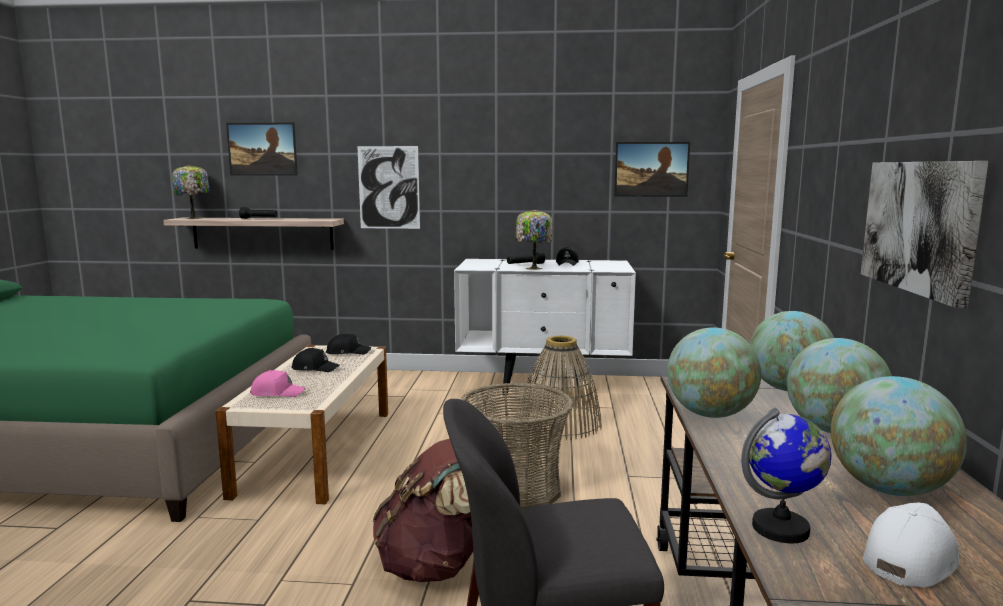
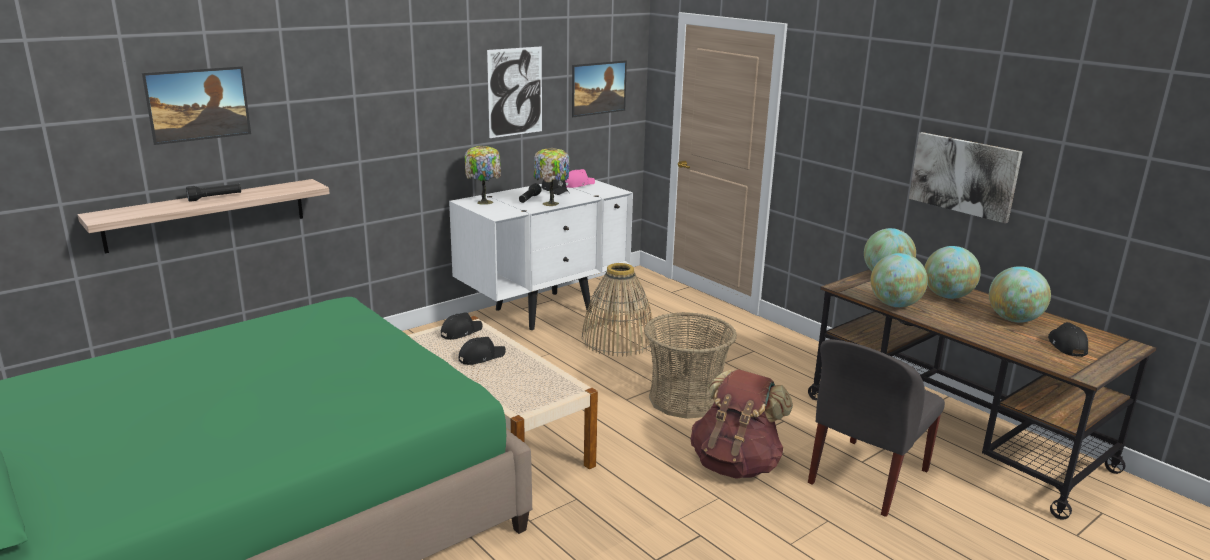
camera: 45 degrees left, 10 degrees up
(194, 218) = (118, 213): table lamp -> table lamp (484, 201)
(277, 393) = (518, 389): pink cap -> pink cap (578, 184)
(389, 187) = (363, 135): picture -> picture (515, 92)
(781, 529) = (1024, 351): globe -> none
(909, 558) = (1066, 346): white cap -> black cap

